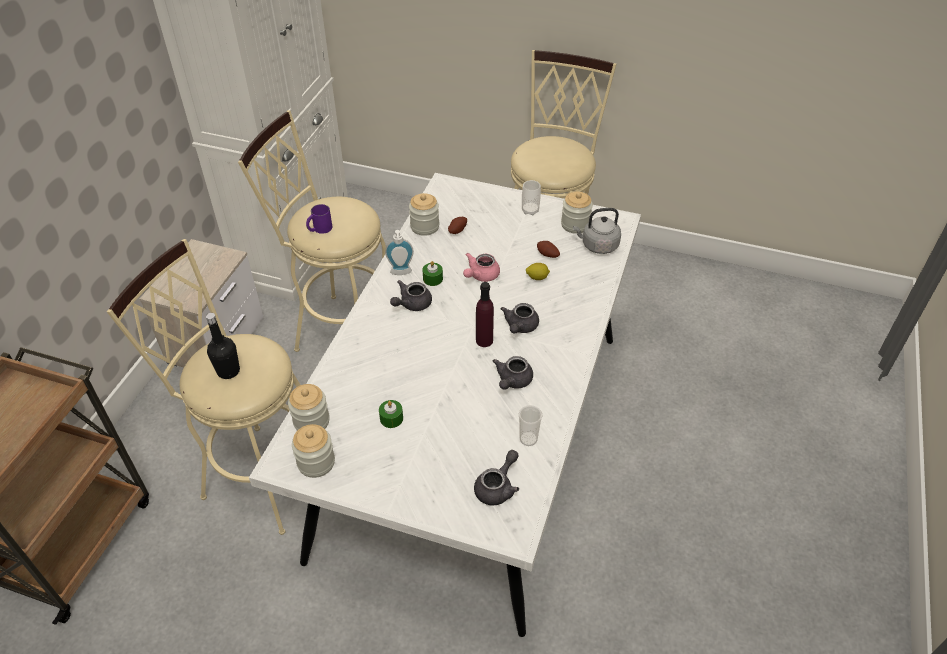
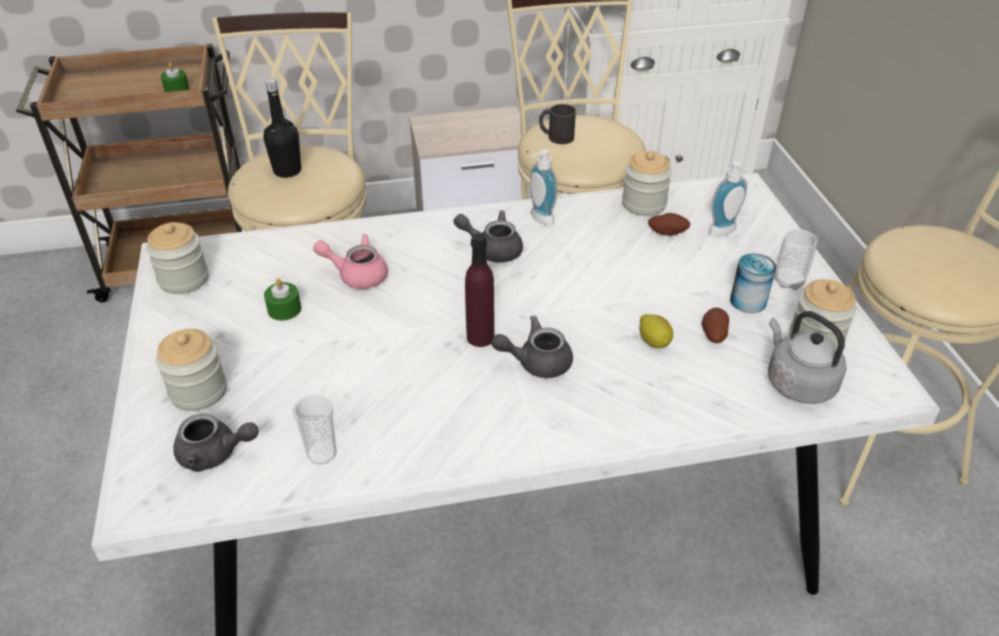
camera: 60 degrees right, 5 degrees down
(311, 421) = (244, 251): jar -> jar (199, 391)
(319, 229) = (555, 136): purple mug -> black mug
(433, 279) = (554, 248): green candle -> green candle (177, 89)
(475, 211) = (724, 233): none -> soap dispenser
(480, 275) = (602, 286): pink teapot -> pink teapot (357, 275)
(512, 381) = (423, 394): grey teapot -> none
(533, 231) = (748, 301): none -> can

